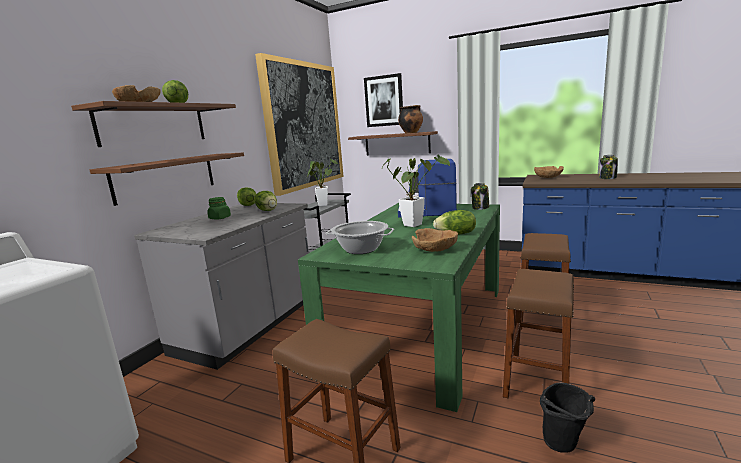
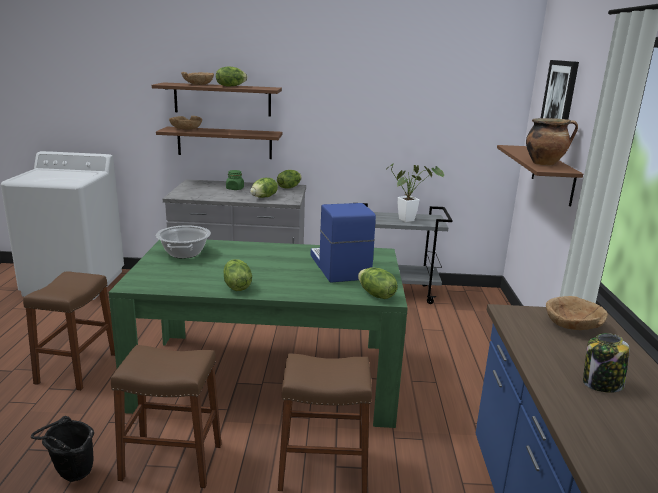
camera: 65 degrees right, 5 degrees up
(304, 125) = (437, 116): picture -> none
(415, 224) = (278, 266): potted plant -> none
(435, 249) = (180, 280): brown bowl -> brown bowl (186, 129)
(480, 208) = (375, 295): jar -> lettuce

